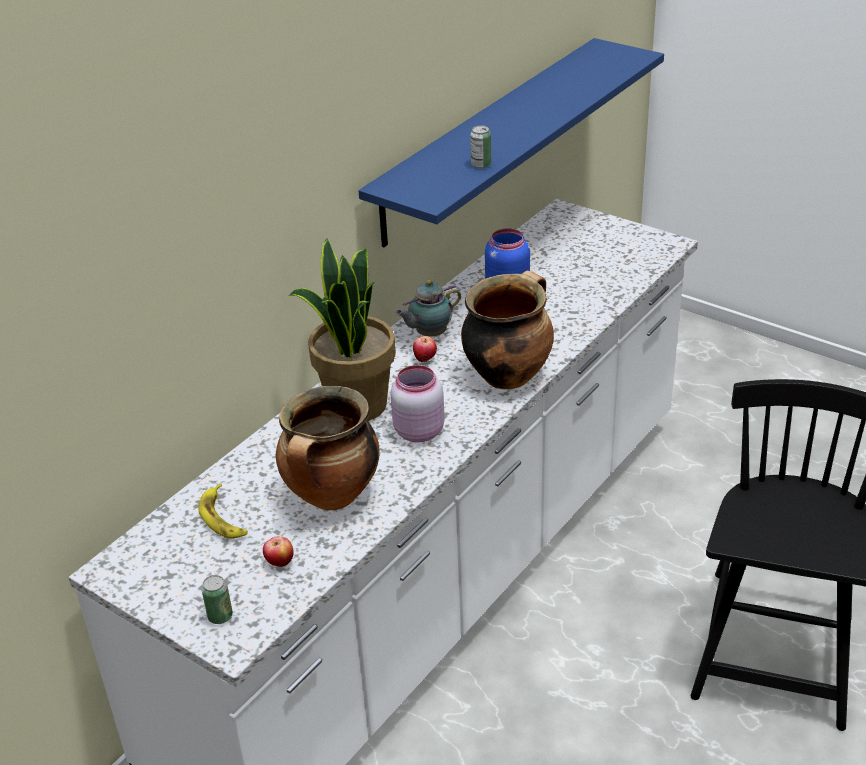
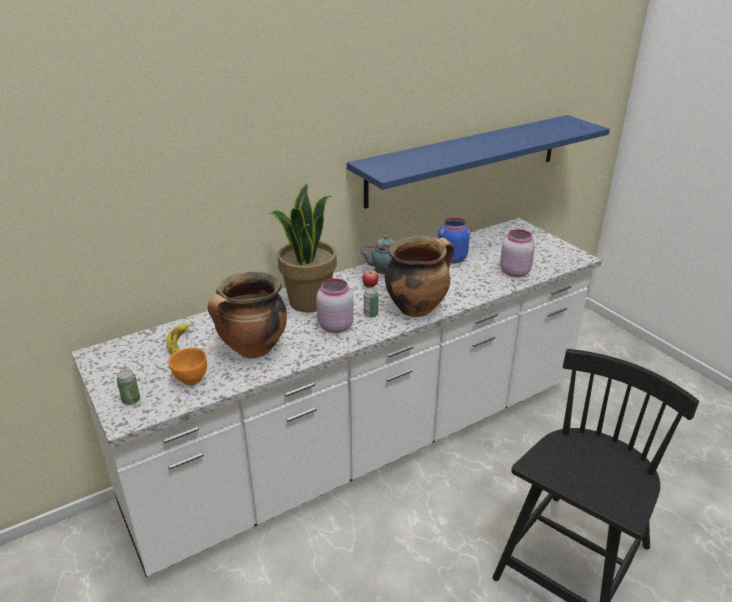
camera: 20 degrees right, 5 degrees down
(280, 563) = (191, 380): apple -> orange bowl
(481, 164) = (435, 163): can -> can (370, 314)
(600, 287) = (514, 271): none -> pink jar

